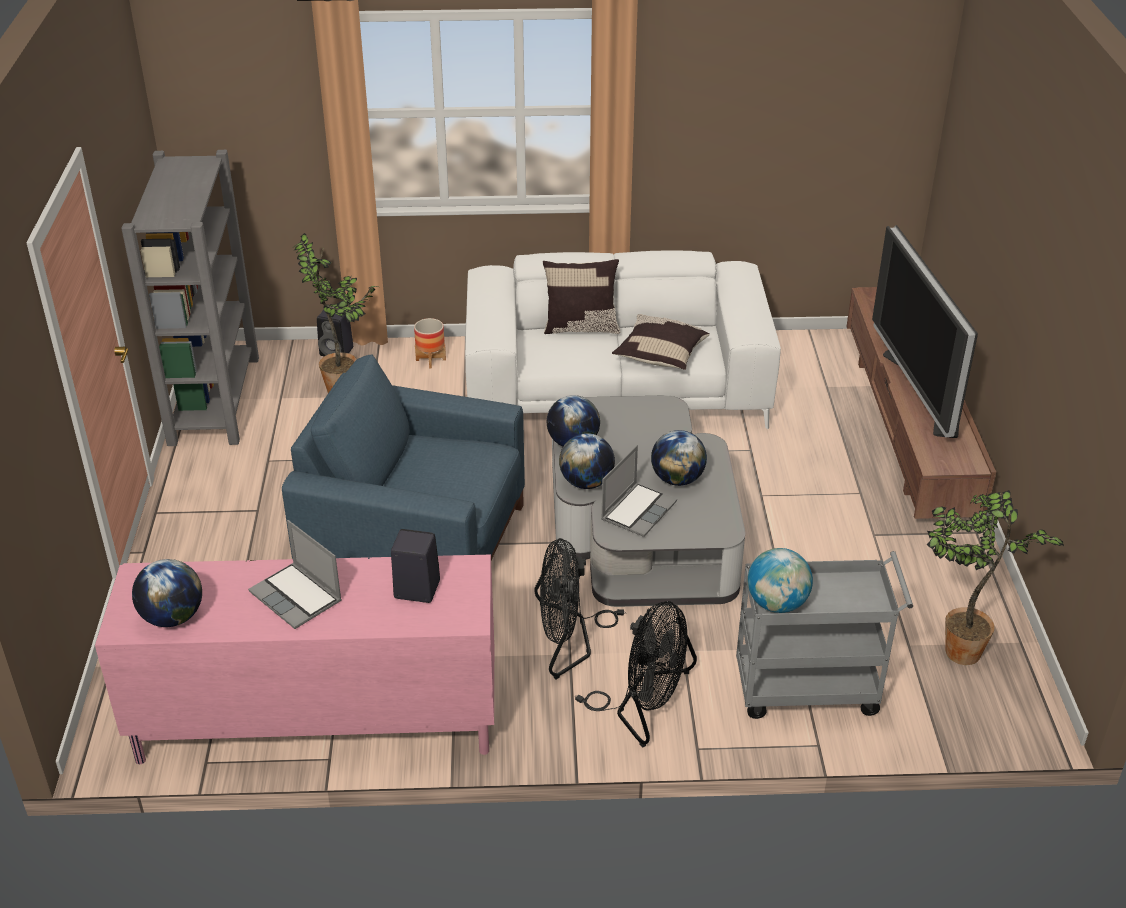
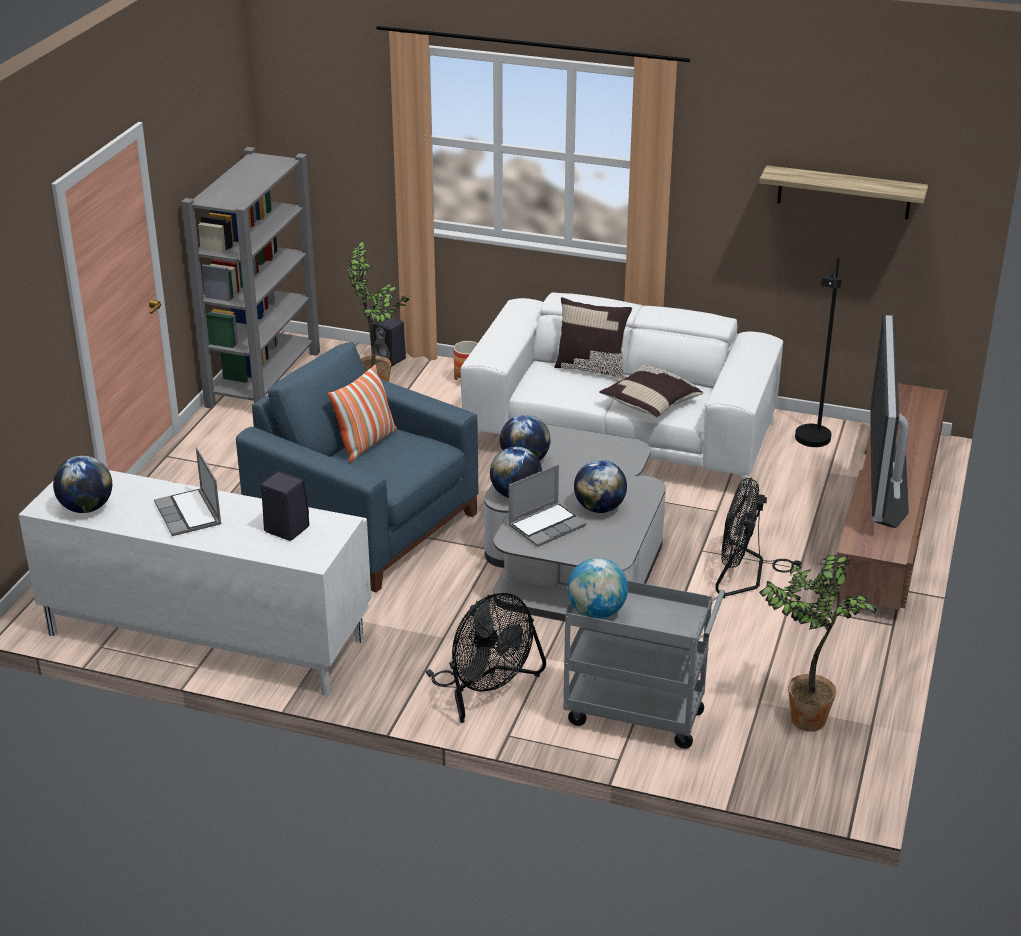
camera: 20 degrees right, 5 degrees down
(317, 714) = (207, 633): pink cabinet -> white cabinet
(413, 461) = (366, 443): none -> pillow
(569, 635) = (453, 623): black fan -> black fan (746, 570)
(795, 360) = (812, 443): none -> black floor lamp
(807, 109) = (844, 192): none -> shelf

